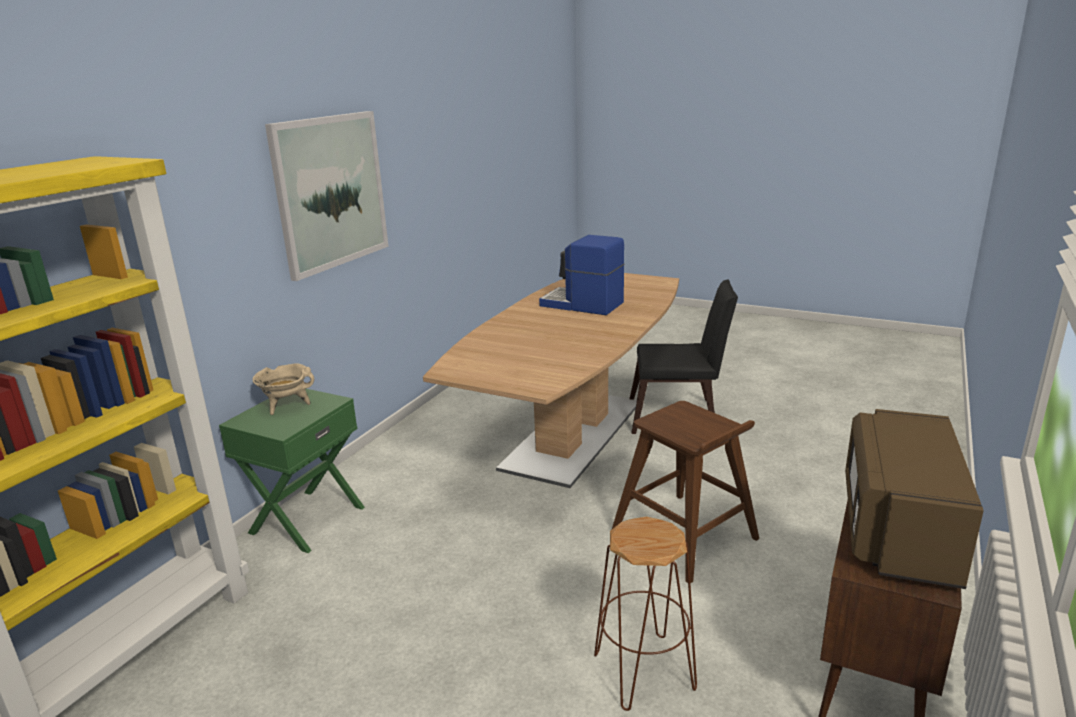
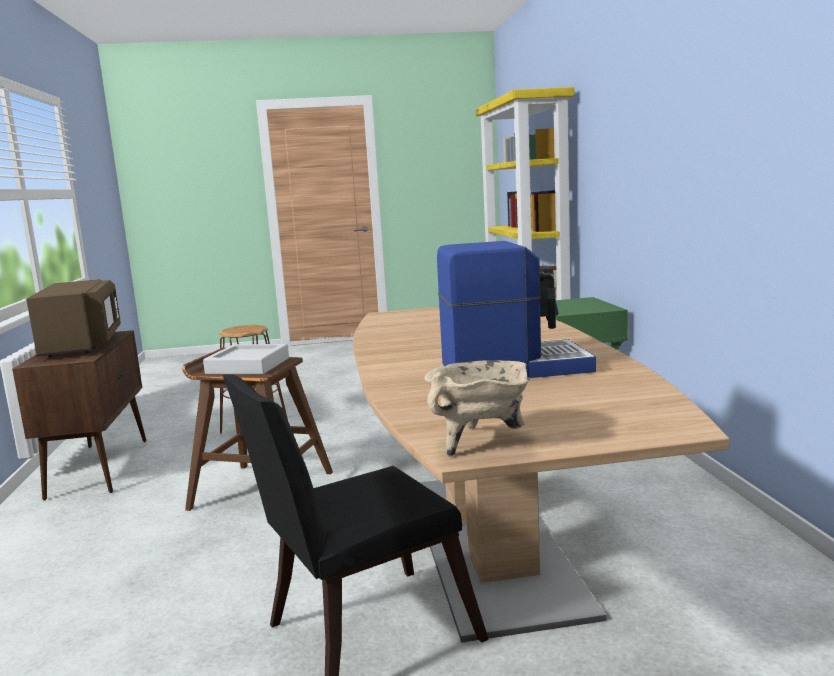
camera: 145 degrees right, 10 degrees down
(287, 406) = (584, 306): beige cooking pot -> beige cooking pot (480, 442)
(331, 192) = (684, 127): picture -> none
(689, 423) = (248, 366): none -> grey tray

